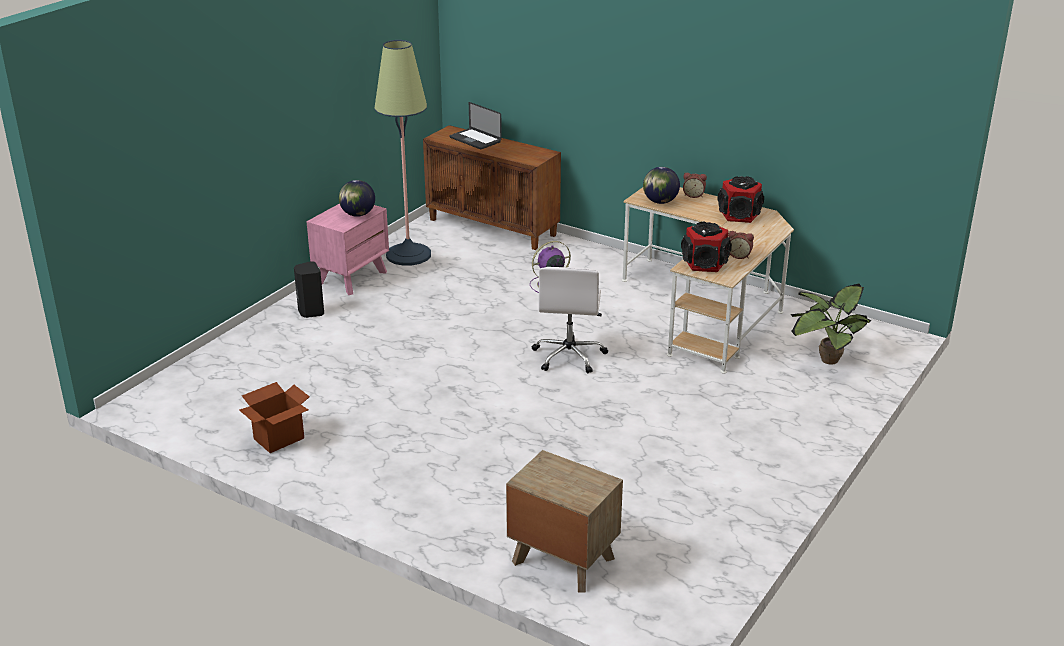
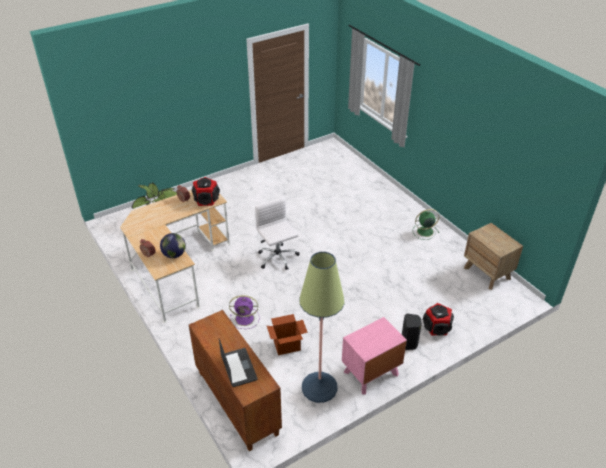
camera: 155 degrees left, 10 degrees up
(278, 439) = (445, 251): cardboard box -> cardboard box (287, 345)
(329, 464) = (424, 231): none -> green fan
(358, 214) = (366, 335): globe -> none
(562, 560) = (349, 171): brown nightstand -> brown nightstand (487, 273)
(569, 356) = (278, 258): white office chair -> white office chair turned 60 degrees counterclockwise
(739, 215) = (145, 229): speaker -> speaker (437, 327)

